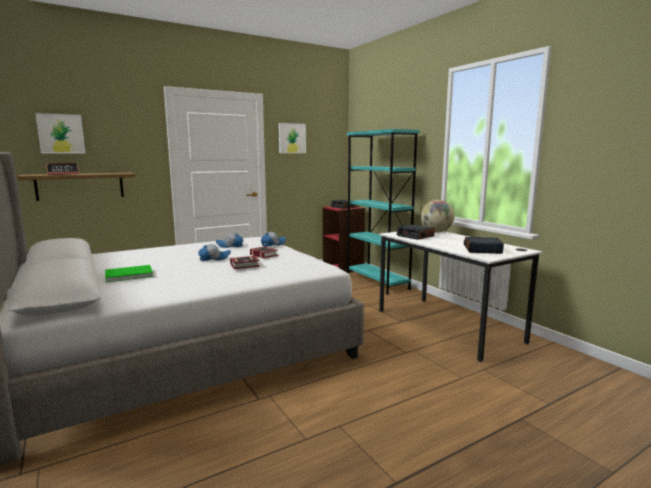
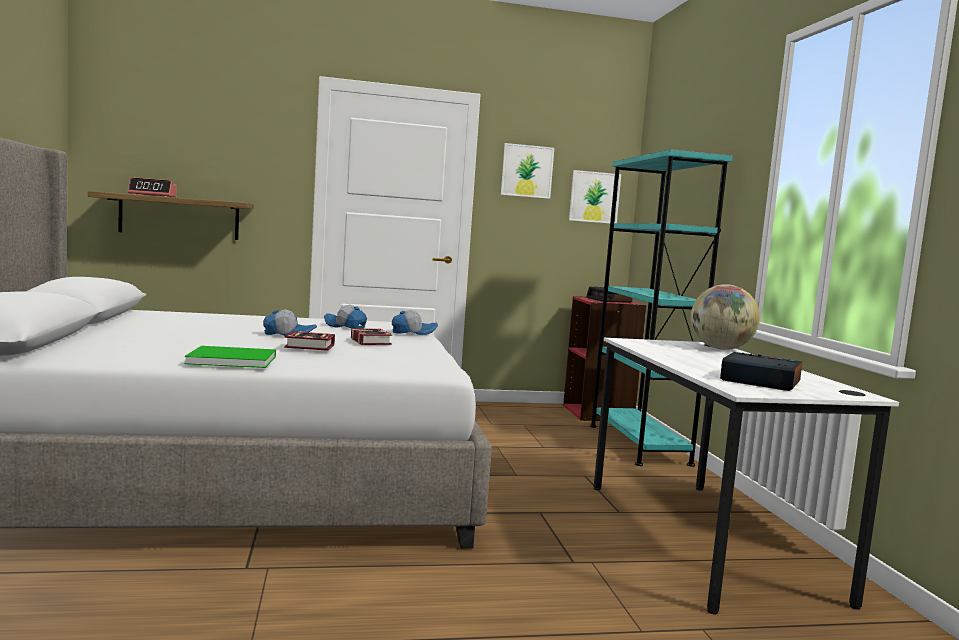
camera: 20 degrees right, 5 degrees down
(61, 134) = (164, 139): picture -> picture (594, 197)
(127, 275) = (137, 334): green book -> green book (230, 359)
(415, 236) = (666, 348): alarm clock -> none

